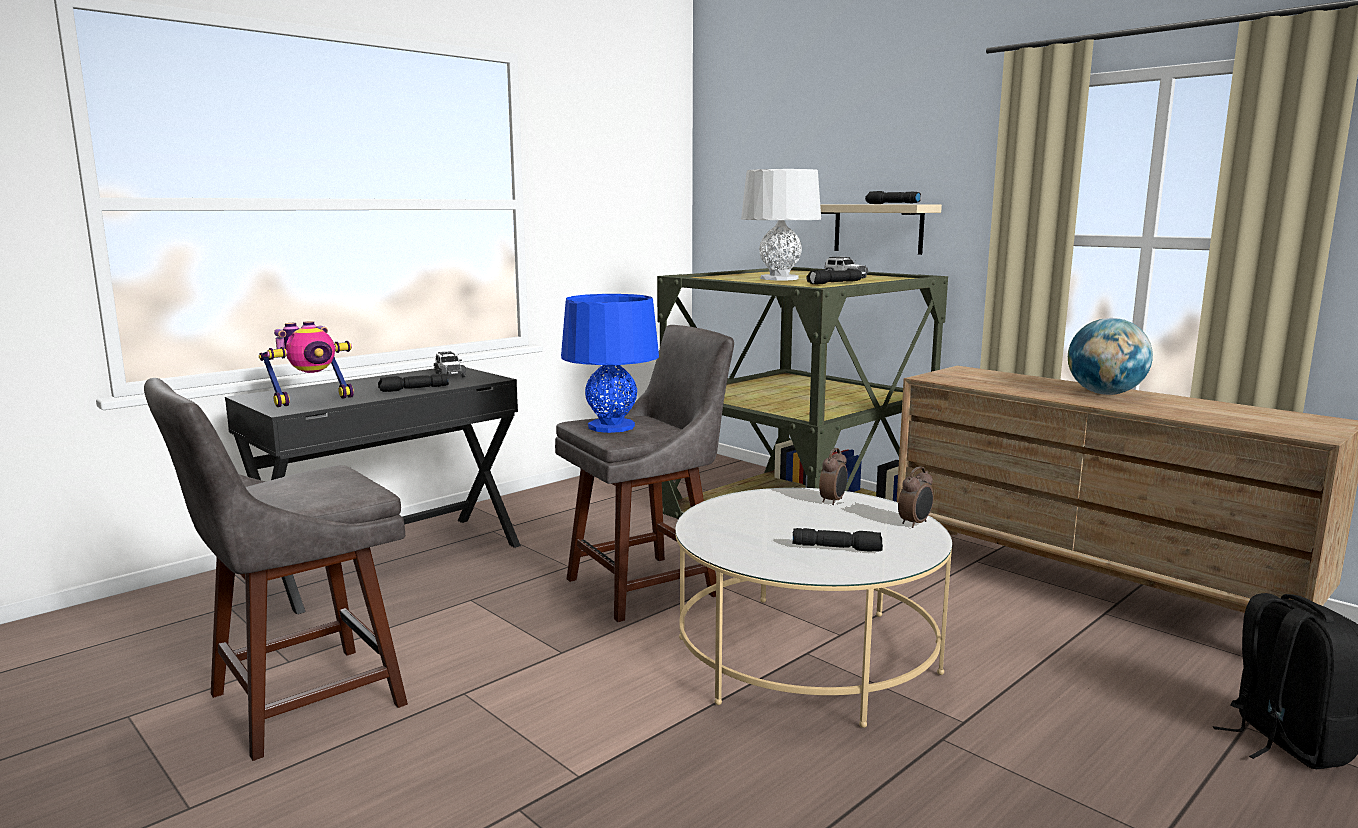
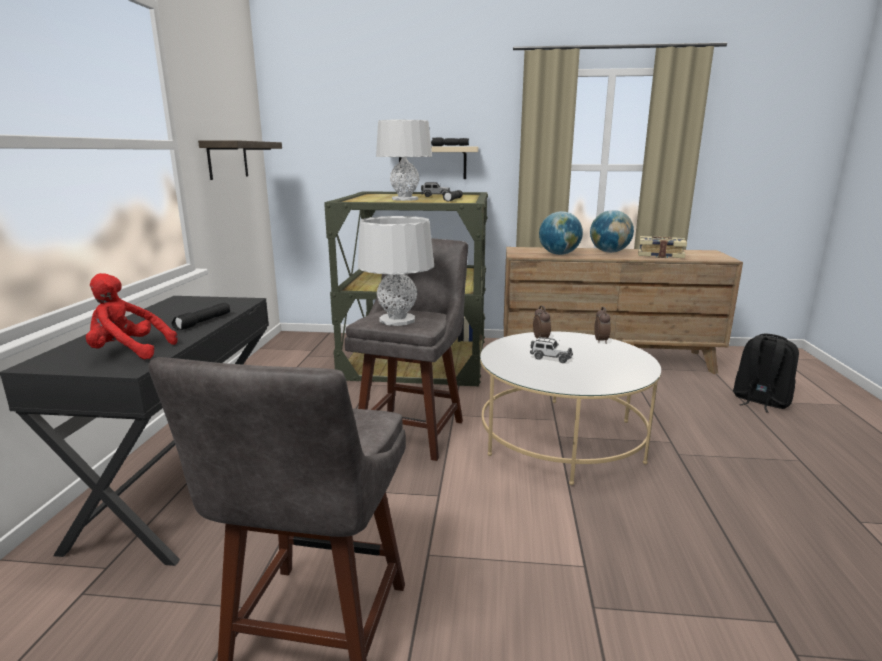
camera: 40 degrees left, 5 degrees up
(312, 400) = (128, 352): toy robot -> red plush toy
(449, 375) = (196, 304): toy car -> toy car (551, 358)
(611, 427) = (397, 320): blue table lamp -> grey table lamp
(613, 221) = (228, 159): none -> shelf
(837, 548) = (603, 365): black flashlight -> none
(1001, 385) = (559, 254): none -> globe
(1190, 410) = (660, 255): none -> book

